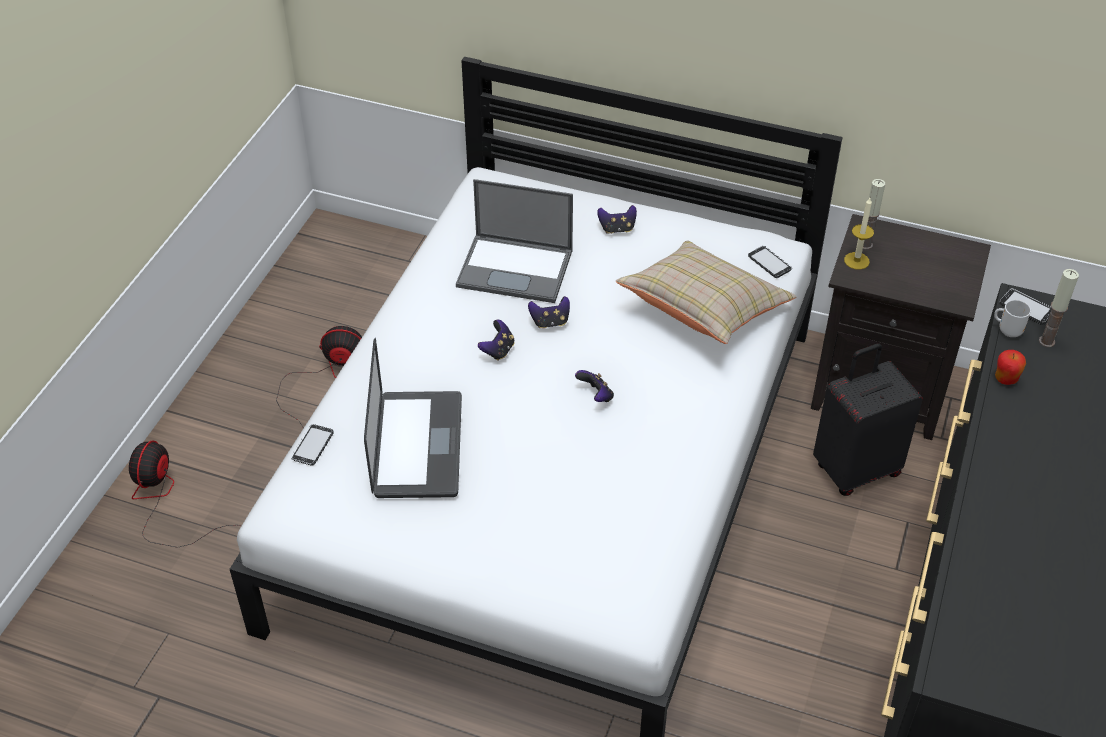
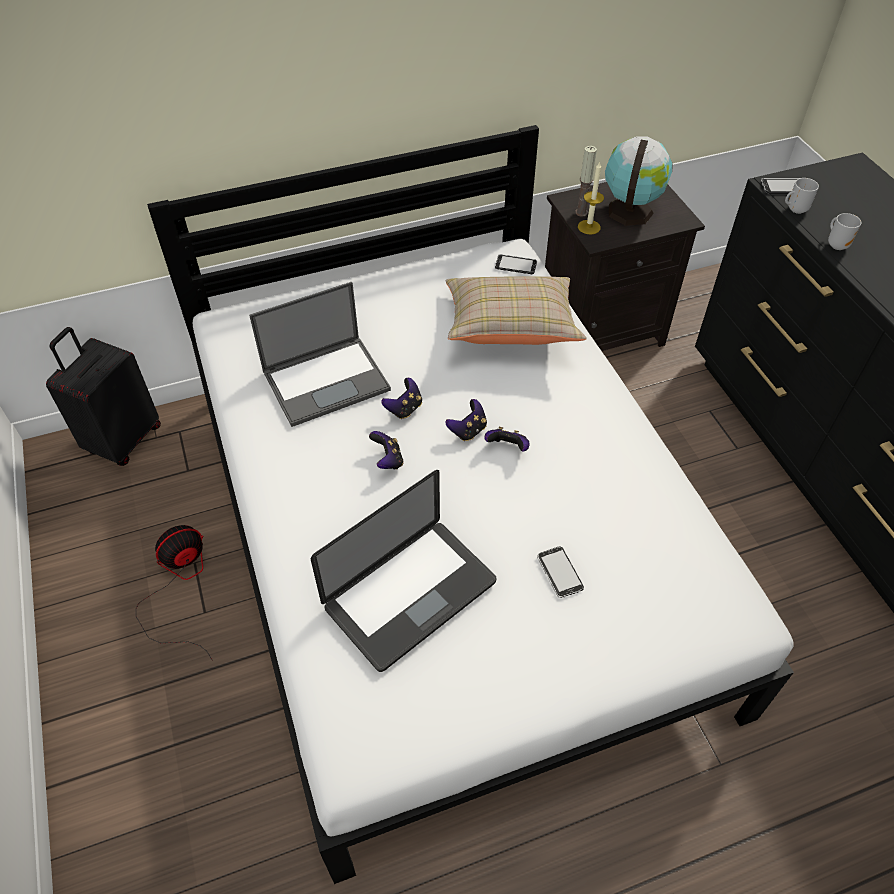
camera: 40 degrees left, 5 degrees up
(166, 502) = (127, 816): fan -> none
(312, 446) = (312, 666): phone -> phone (559, 573)
(418, 446) = (410, 595): laptop -> laptop turned 90 degrees clockwise
(617, 229) = (374, 301): game controller -> game controller (468, 430)
(855, 469) = (642, 395): black suitcase -> black suitcase (123, 440)
(916, 266) = (630, 210): none -> globe
(1005, 379) = (837, 244): apple -> mug
(1046, 341) = (824, 203): candle -> none

